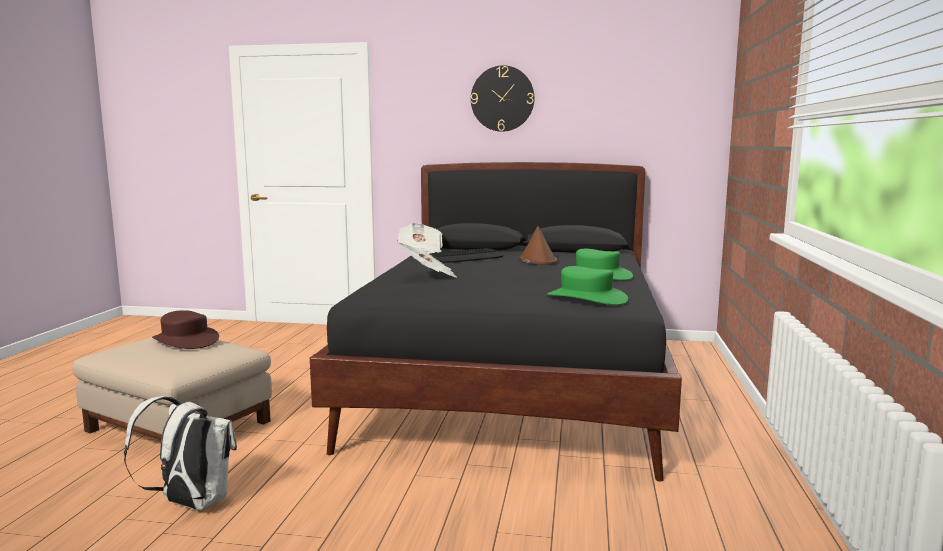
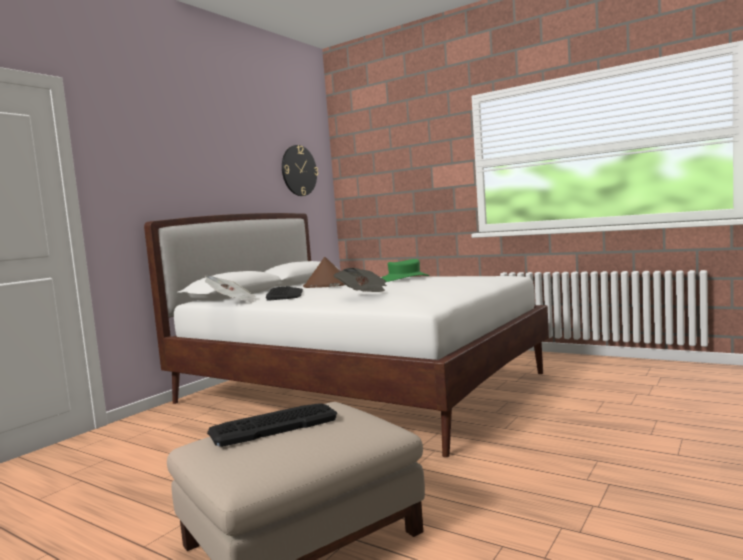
camera: 65 degrees left, 5 degrees down
(185, 340) = (272, 424): brown hat -> keyboard
(191, 503) = (522, 519): white backpack -> none
(502, 98) = (203, 156): wall clock -> wall clock (299, 170)
(514, 384) = (359, 388): black bed -> white bed
(586, 298) = (473, 279): green hat -> none

